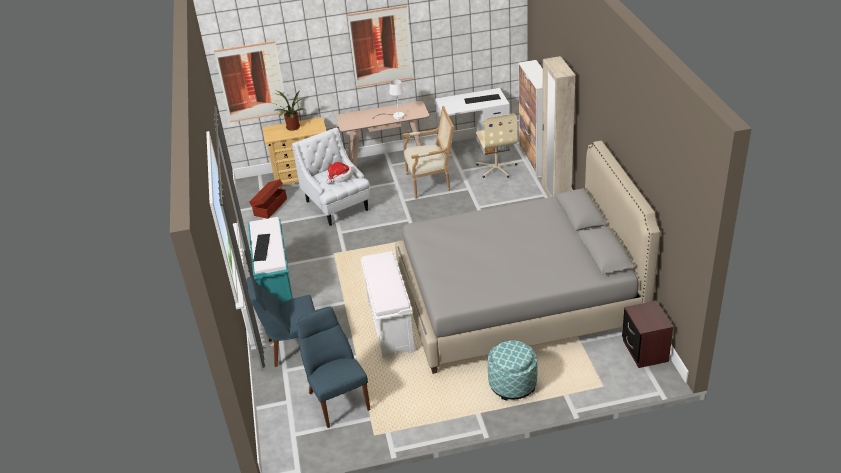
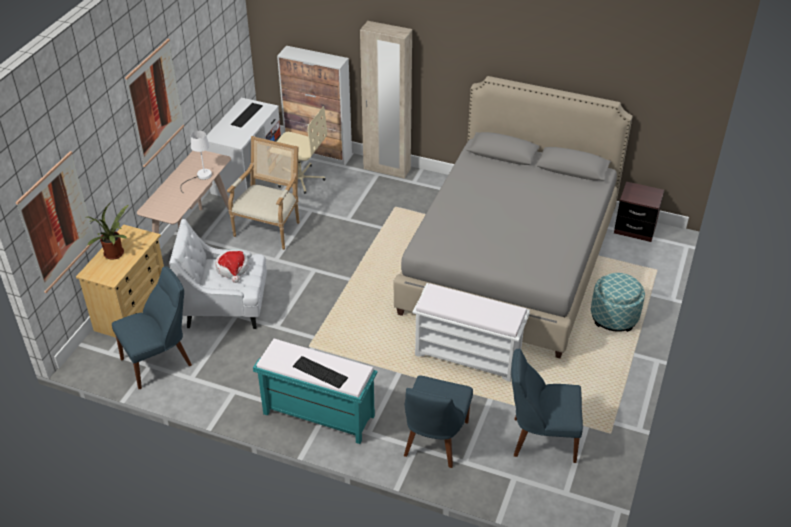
camera: 60 degrees left, 5 degrees up
(270, 207) = (160, 361): brown storage box -> blue chair

